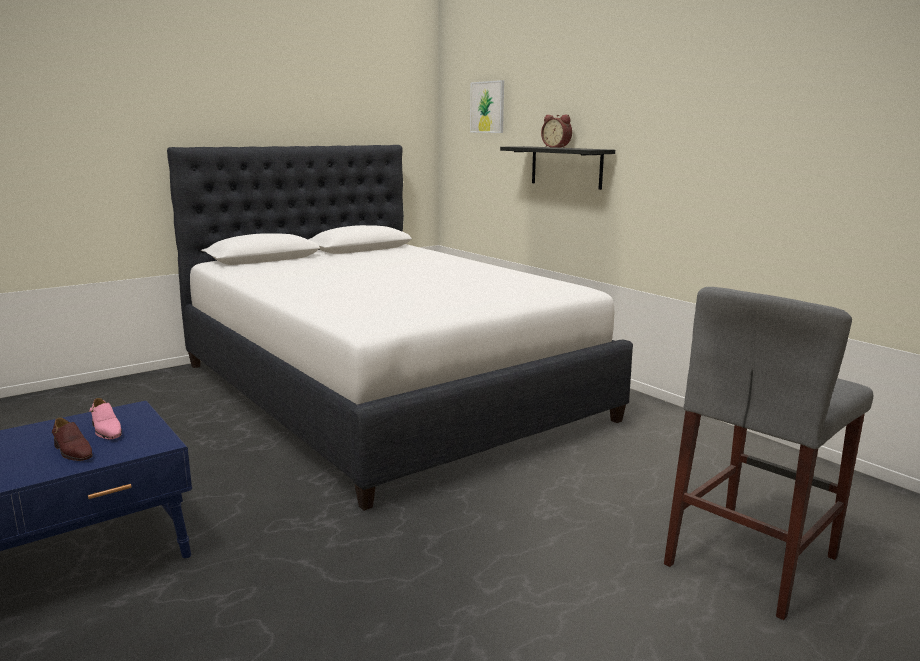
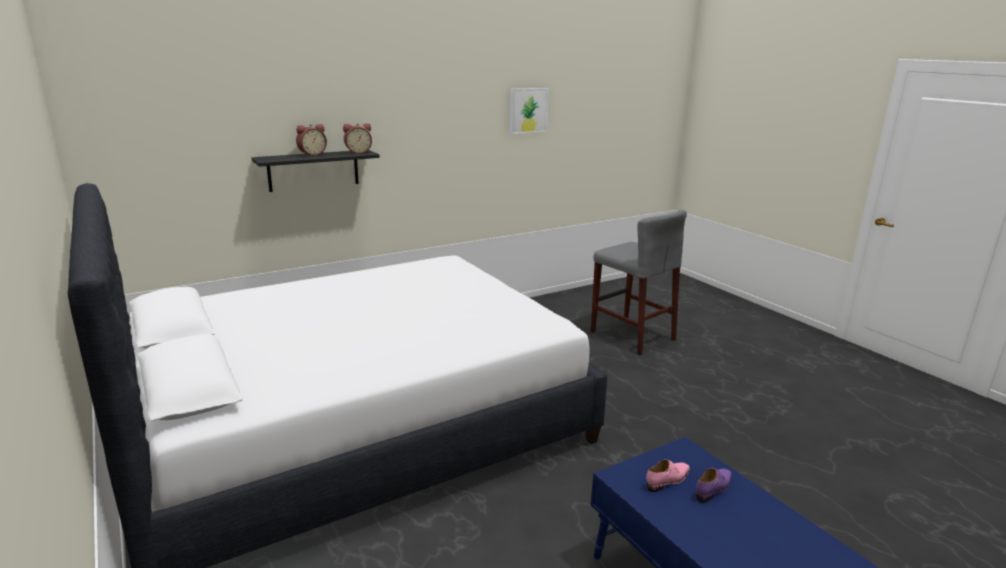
camera: 85 degrees left, 5 degrees up
(72, 452) = (714, 488): brown shoe -> purple shoe
(487, 107) = (176, 119): picture -> picture (528, 110)
(587, 149) = (358, 152): none -> alarm clock

